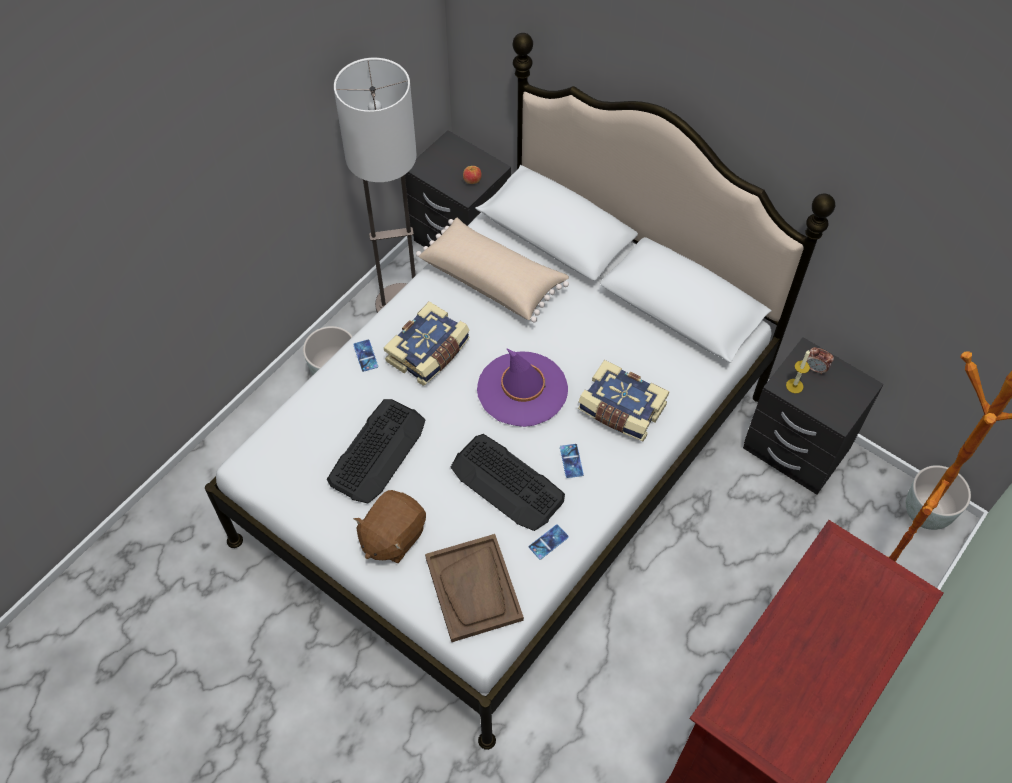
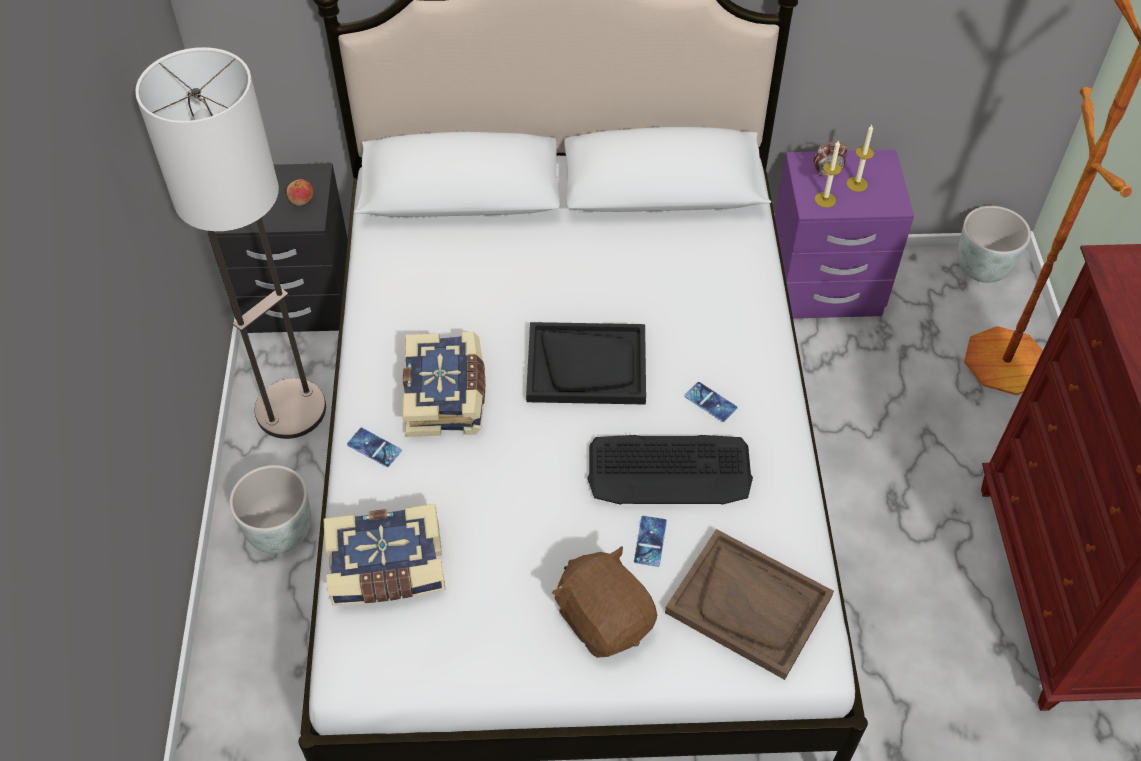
camera: 40 degrees left, 5 degrees down
(377, 451) = (496, 538): keyboard -> none
(392, 536) = (604, 618): brown plush toy -> brown plush toy turned 150 degrees clockwise
(493, 278) = (439, 277): beige pillow -> none
(522, 389) = (587, 365): purple hat -> black tray
(548, 542) = (772, 499): phone -> phone (650, 541)
(620, 410) = (706, 320): book -> book (387, 569)
(796, 448) = (823, 287): black nightstand -> purple nightstand
(828, 389) = (857, 184): none -> candle

